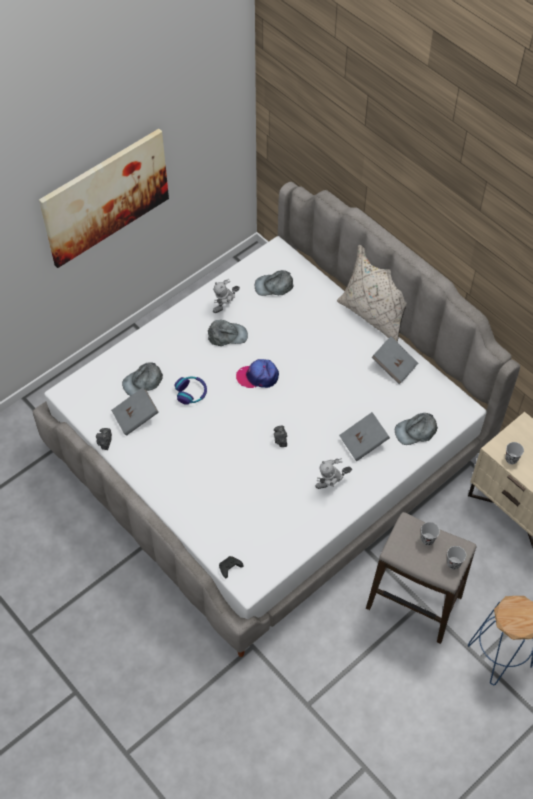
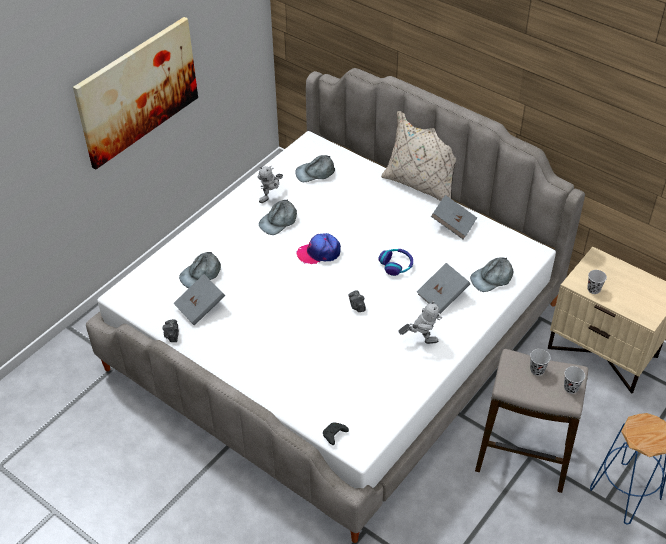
camera: 10 degrees left, 10 degrees down
(191, 393) = (254, 277): headphones -> headphones (396, 265)
(227, 335) = (278, 221): grey cap -> grey cap turned 150 degrees clockwise
(331, 485) = (420, 340): toy robot -> toy robot turned 150 degrees counterclockwise

